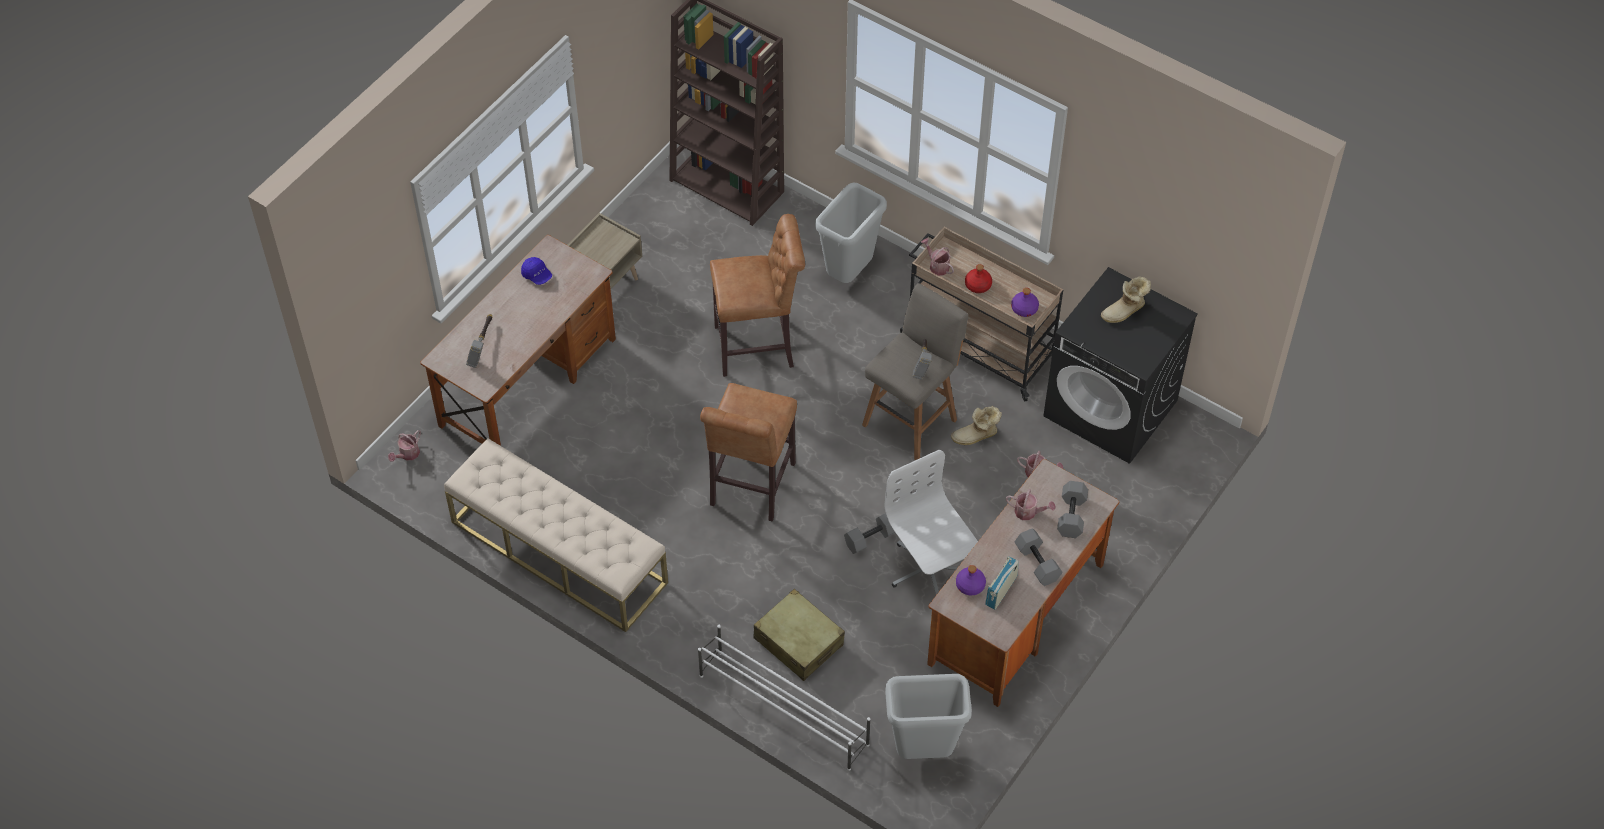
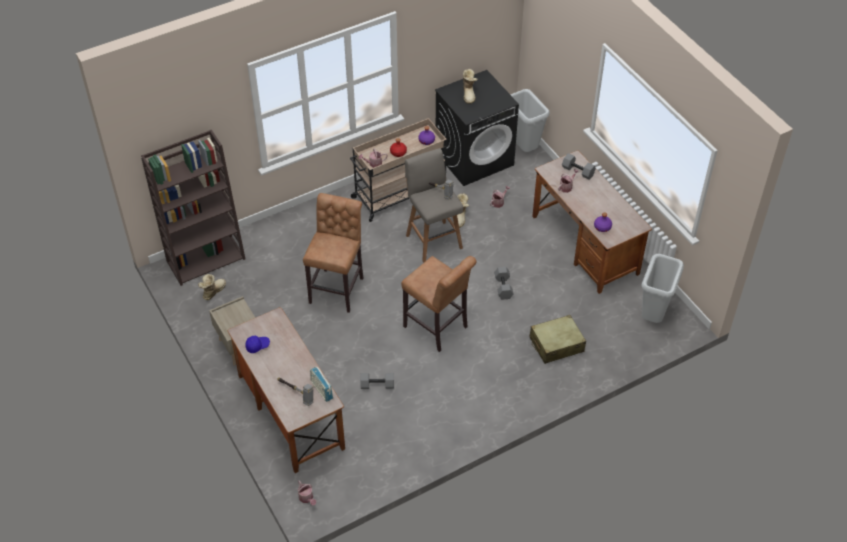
camera: 65 degrees left, 5 degrees down
(558, 552) = (431, 440): beige bench -> none
(678, 217) = (213, 291): none -> boot
(783, 709) = (598, 368): white shoe rack -> none
(849, 273) = (311, 229): grey trash can -> grey trash can (523, 148)
(929, 570) = (537, 270): white office chair -> none
(1001, 591) = (612, 216): radio -> radio (321, 390)
(1036, 563) = (601, 196): grey dumbbell -> grey dumbbell (377, 385)

